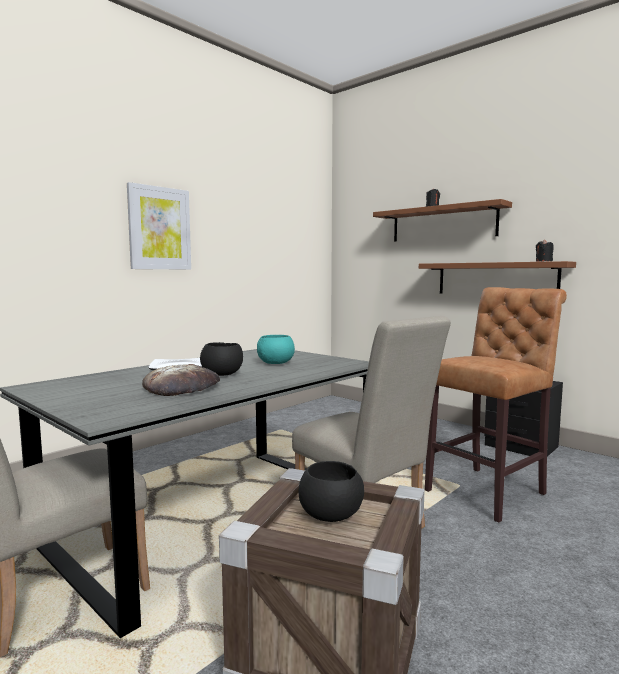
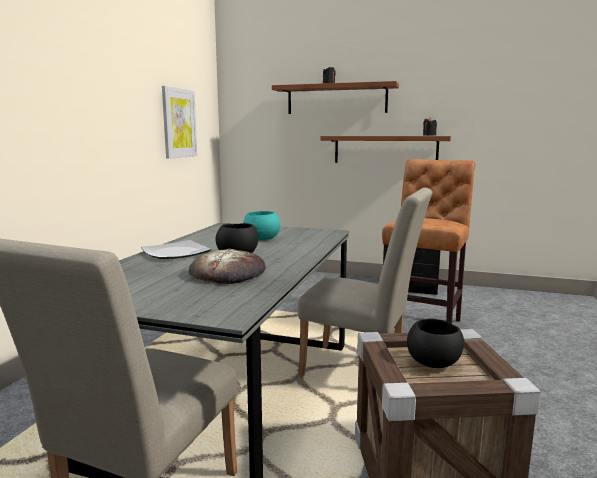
camera: 25 degrees left, 5 degrees up
(159, 228) = (78, 97): picture -> picture (179, 123)

